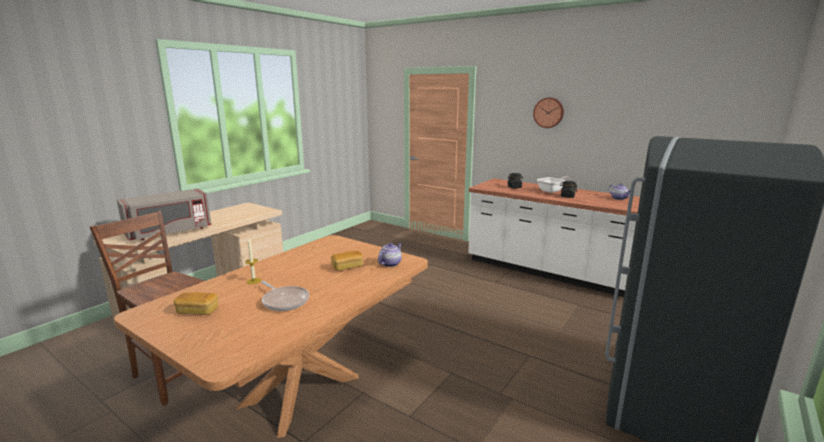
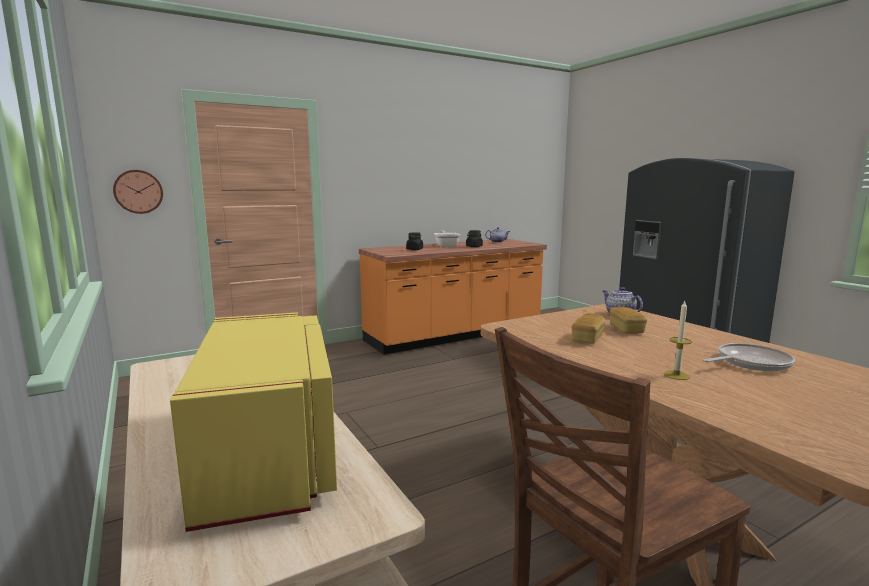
camera: 65 degrees left, 5 degrees down
(169, 232) = (269, 454): grey microwave -> yellow microwave
(198, 311) = (814, 413): bread -> bread (587, 339)
(548, 112) = (411, 163): wall clock -> wall clock (138, 191)
(549, 271) = (455, 335): white counter -> orange counter

